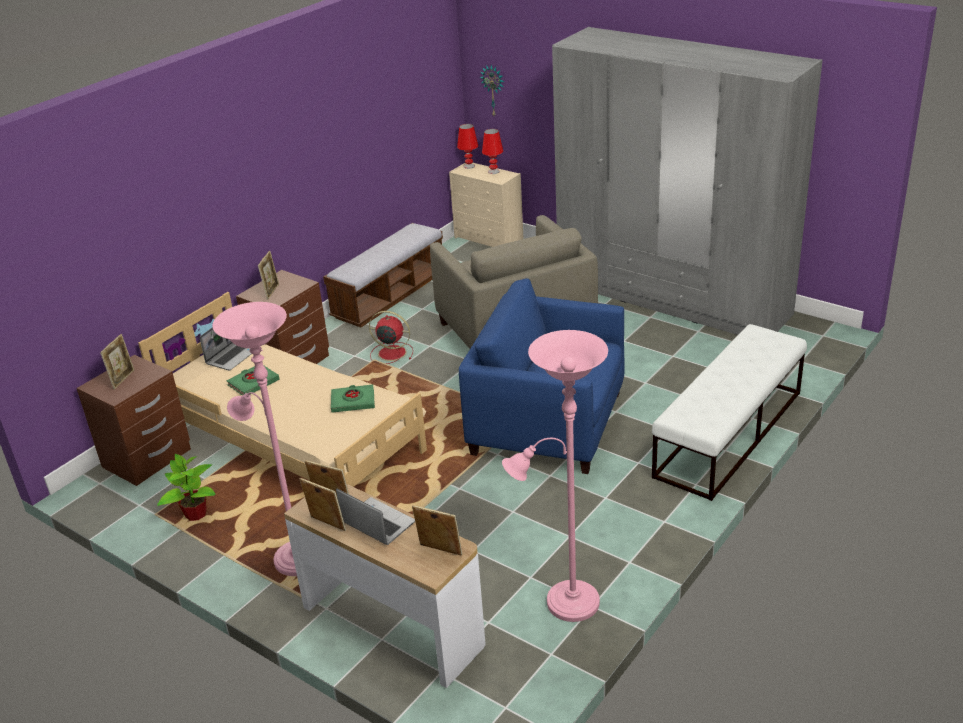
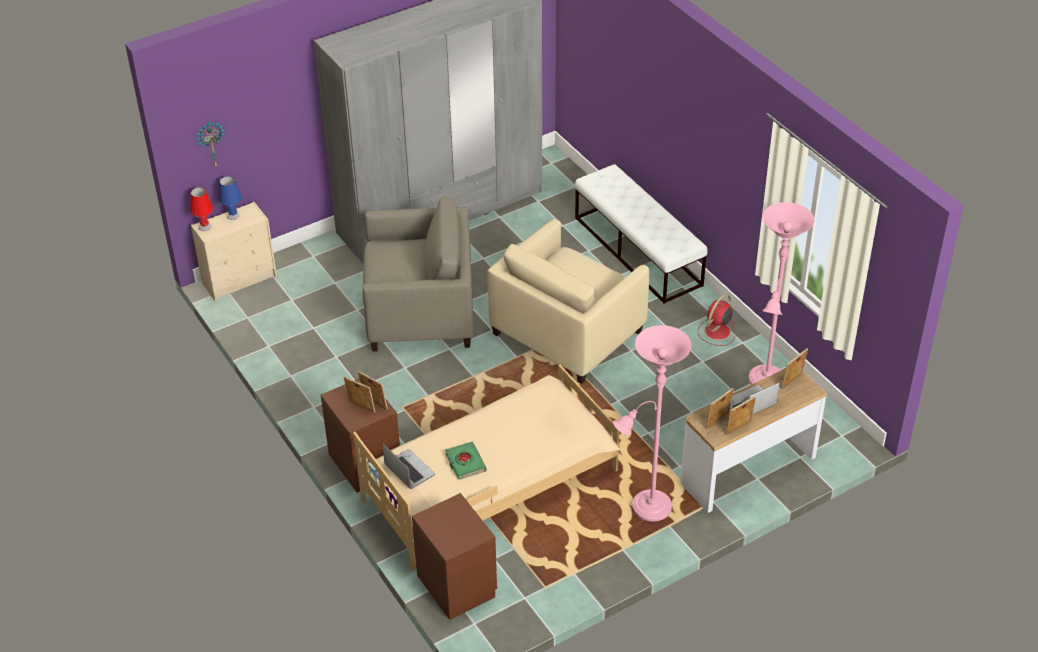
camera: 70 degrees left, 10 degrees up
(123, 379) = (452, 527): picture frame -> picture frame (374, 403)
(195, 514) = (560, 561): potted plant -> none
(353, 401) = (536, 407): green book -> none
(390, 295) = (293, 372): bench -> none
(391, 353) = (398, 394): red fan -> red fan (716, 332)
(493, 171) = (233, 216): red table lamp -> blue table lamp
(548, 423) = (567, 332): blue armchair -> beige armchair

